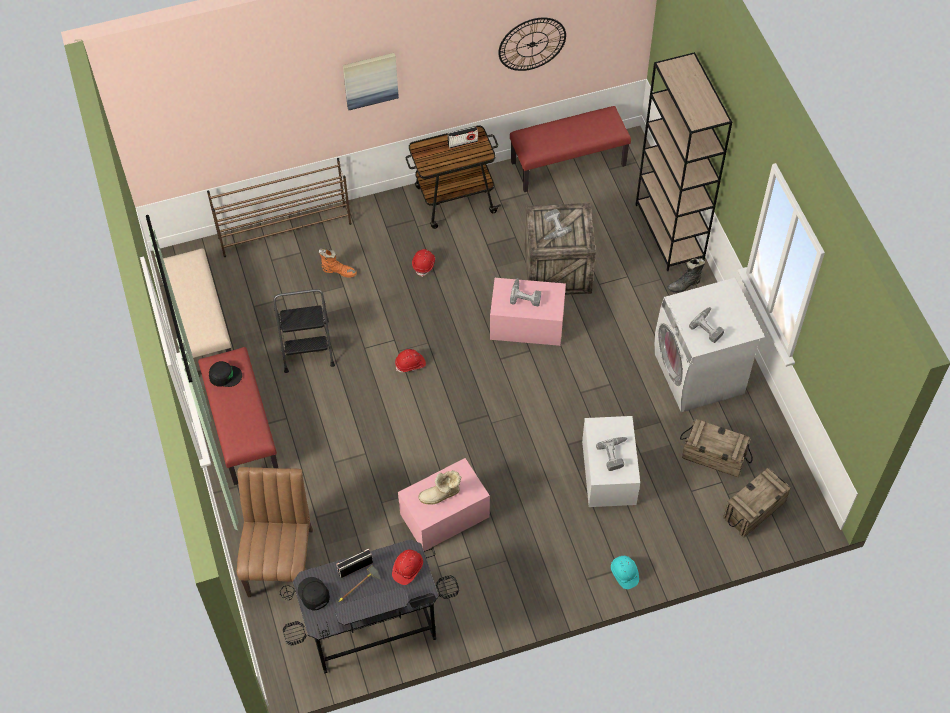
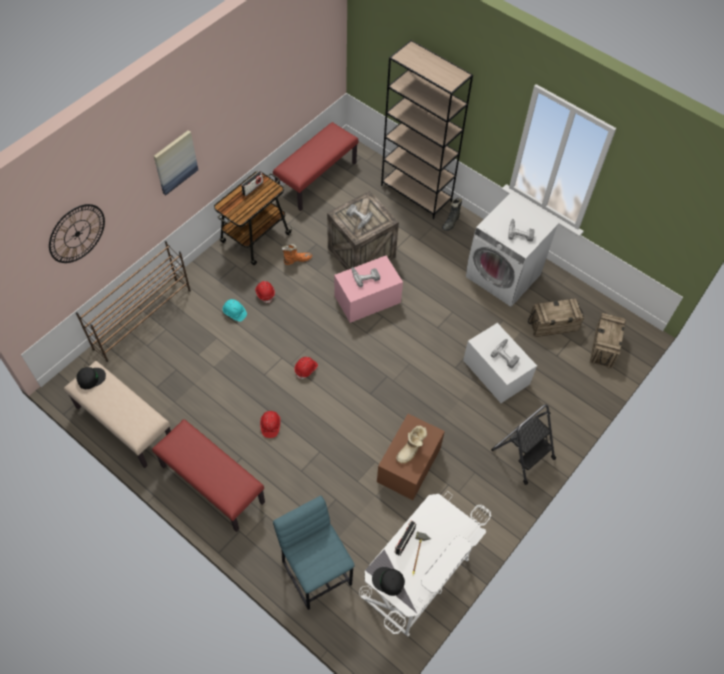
camera: 35 degrees left, 0 degrees up
(225, 376) = (184, 449): black cap -> black cap (91, 378)
(281, 563) = (315, 571): brown chair -> blue stool
(307, 343) = (218, 393): black step ladder -> black step ladder (521, 452)
(338, 271) = (205, 329): orange boot -> orange boot (297, 260)
(372, 629) = (418, 580): black desk -> white desk
(407, 569) = (443, 519): red hard hat -> red hard hat (270, 426)
(445, 515) = (409, 464): pink storage box -> brown storage box
(532, 44) = (277, 88): wall clock -> wall clock (77, 233)
(624, 574) = (557, 436): turquoise hard hat -> turquoise hard hat (234, 313)

